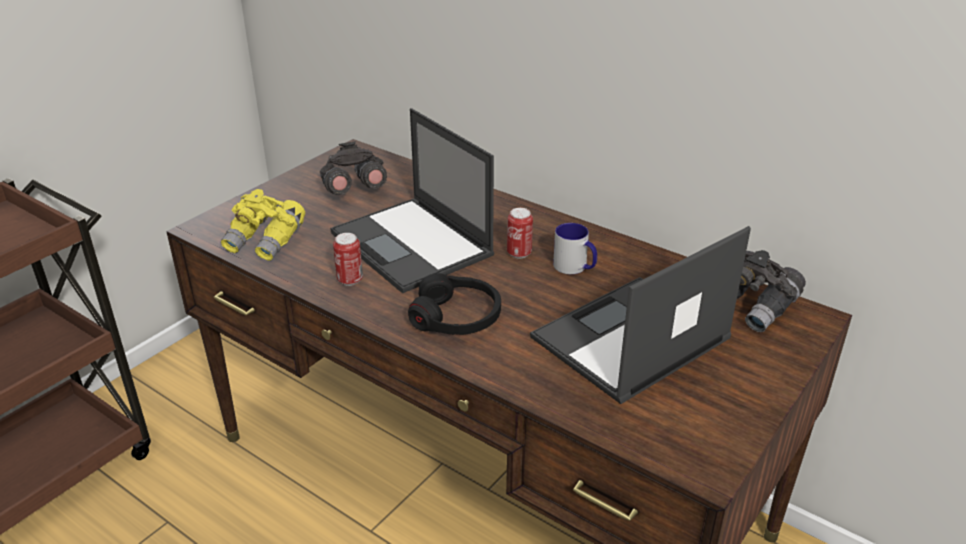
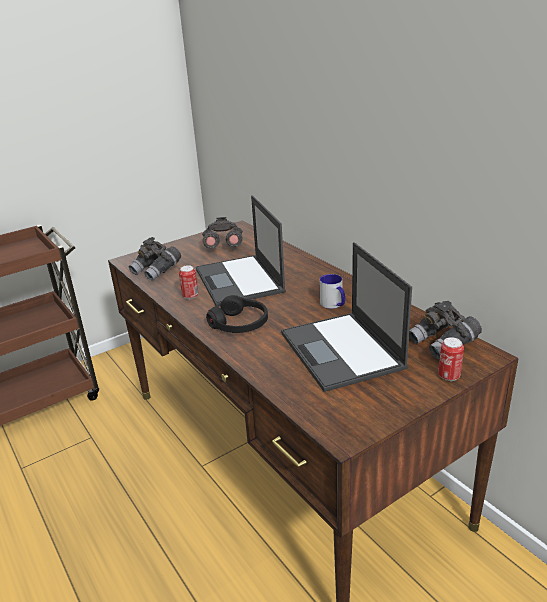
camera: 20 degrees right, 5 degrees down
(266, 242) = (157, 271): yellow binoculars -> grey binoculars
(519, 253) = (302, 292): can -> can (449, 376)
(629, 339) = (342, 351): laptop -> laptop turned 90 degrees counterclockwise

